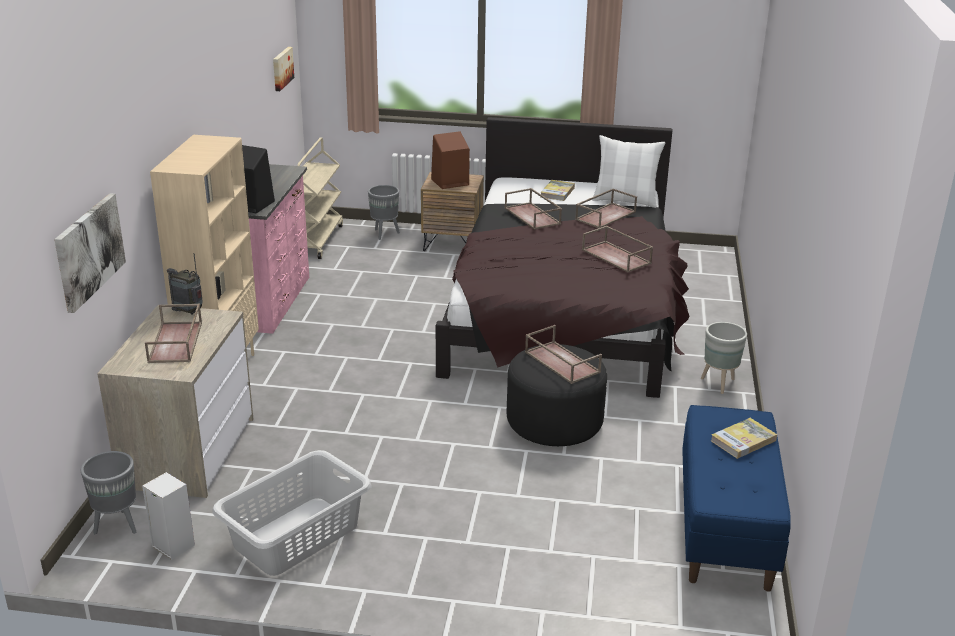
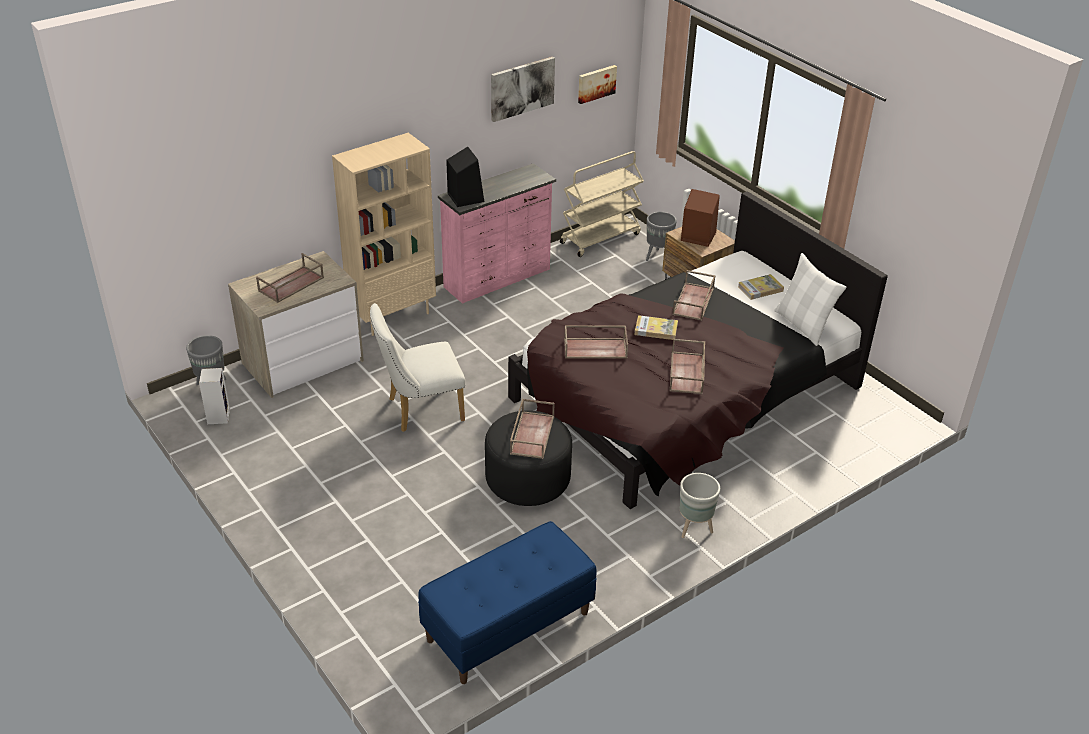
camera: 45 degrees right, 10 degrees up
(89, 251) = (237, 202): picture -> picture (522, 88)
(189, 312) = (329, 265): radio -> none
(295, 536) = (277, 452): grey laundry basket -> none
(376, 426) = (420, 410): none -> white chair
(605, 215) = (751, 331): brown tray -> brown tray (596, 348)
(743, 440) = (535, 568): book -> book (656, 329)

